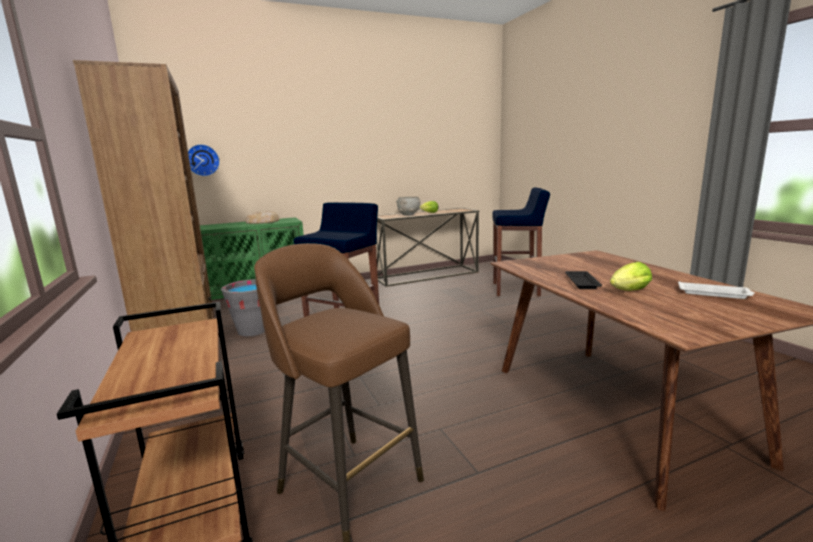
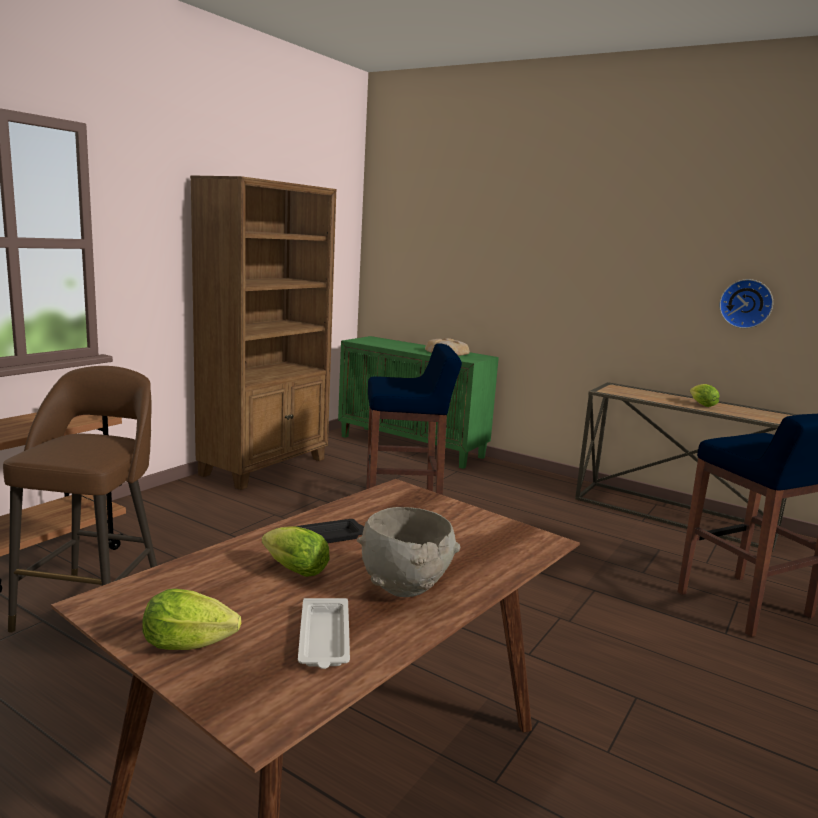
camera: 55 degrees right, 0 degrees up
(202, 160) = (414, 265): wall clock -> wall clock (746, 303)
(253, 330) = (345, 473): grey bucket -> none
(408, 215) = (649, 397): grey bowl -> grey bowl (405, 589)
(732, 316) = (194, 645): none -> lettuce

